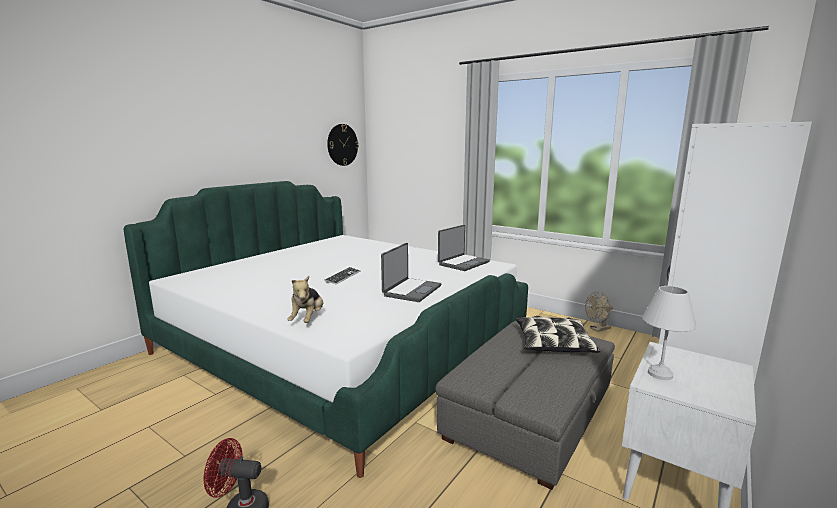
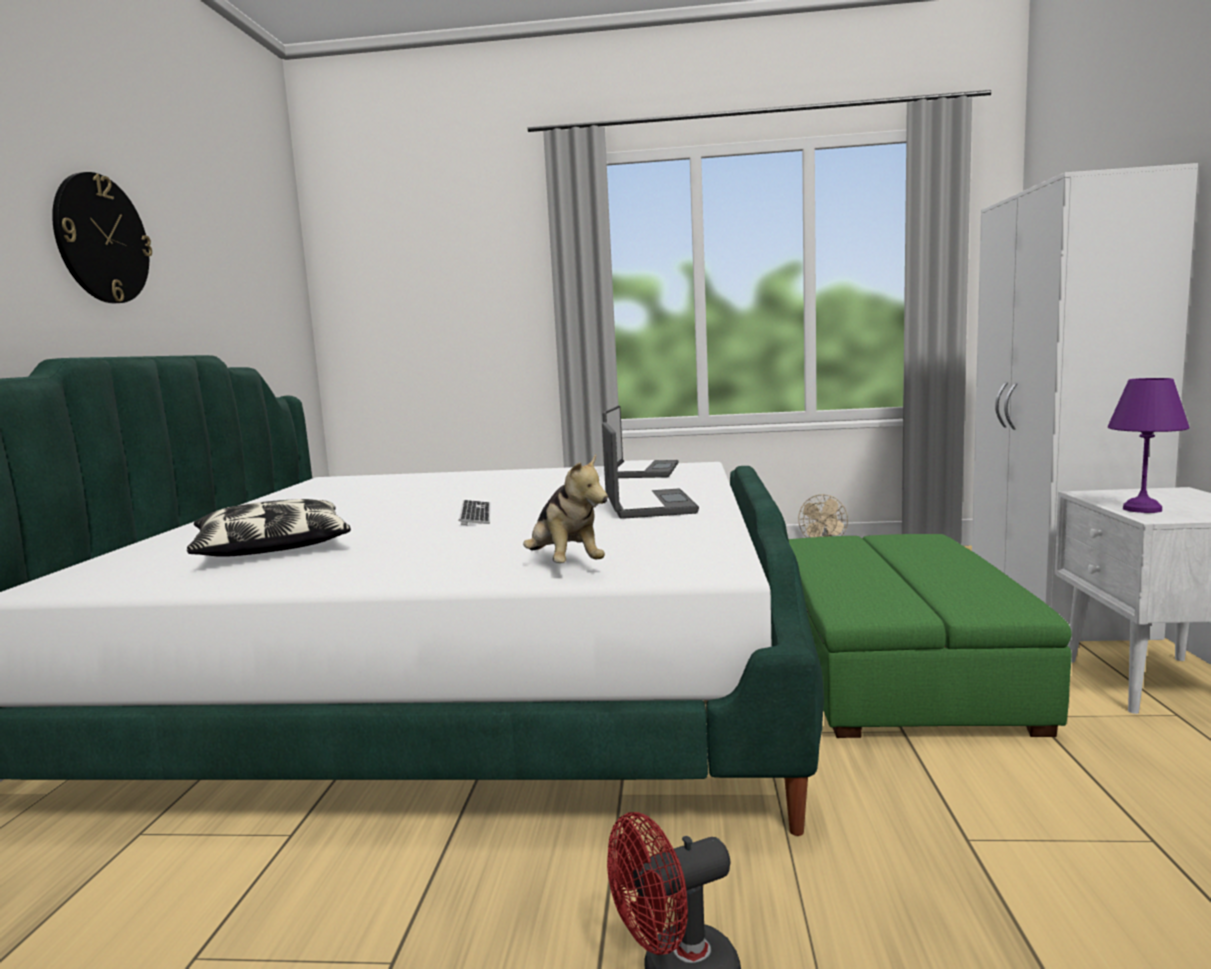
camera: 30 degrees left, 5 degrees down
(342, 145) = (276, 290): wall clock -> wall clock (101, 239)
(529, 412) = (894, 666): grey ottoman -> green ottoman
(553, 344) = (888, 548): pillow -> pillow (271, 548)
(660, 373) = (1141, 509): white table lamp -> purple table lamp

